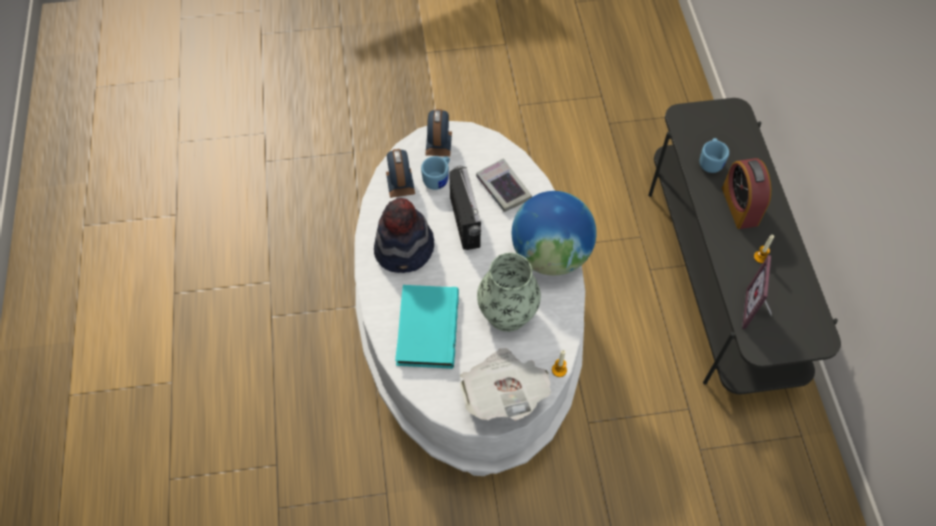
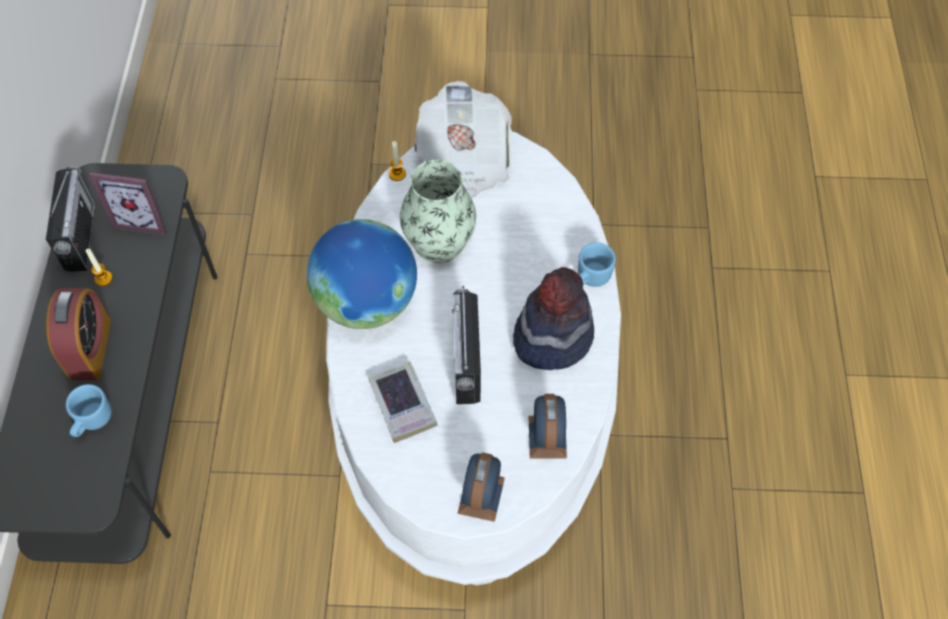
camera: 170 degrees left, 0 degrees up
(425, 328) = (539, 238): turquoise book -> none
(438, 178) = (491, 435): blue mug -> blue mug (589, 278)
(757, 311) = (144, 218): picture frame -> picture frame turned 75 degrees clockwise
(798, 287) = (80, 237): none -> radio

